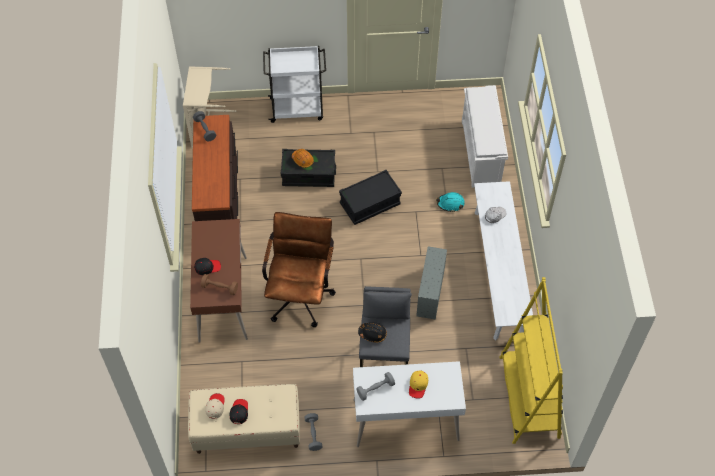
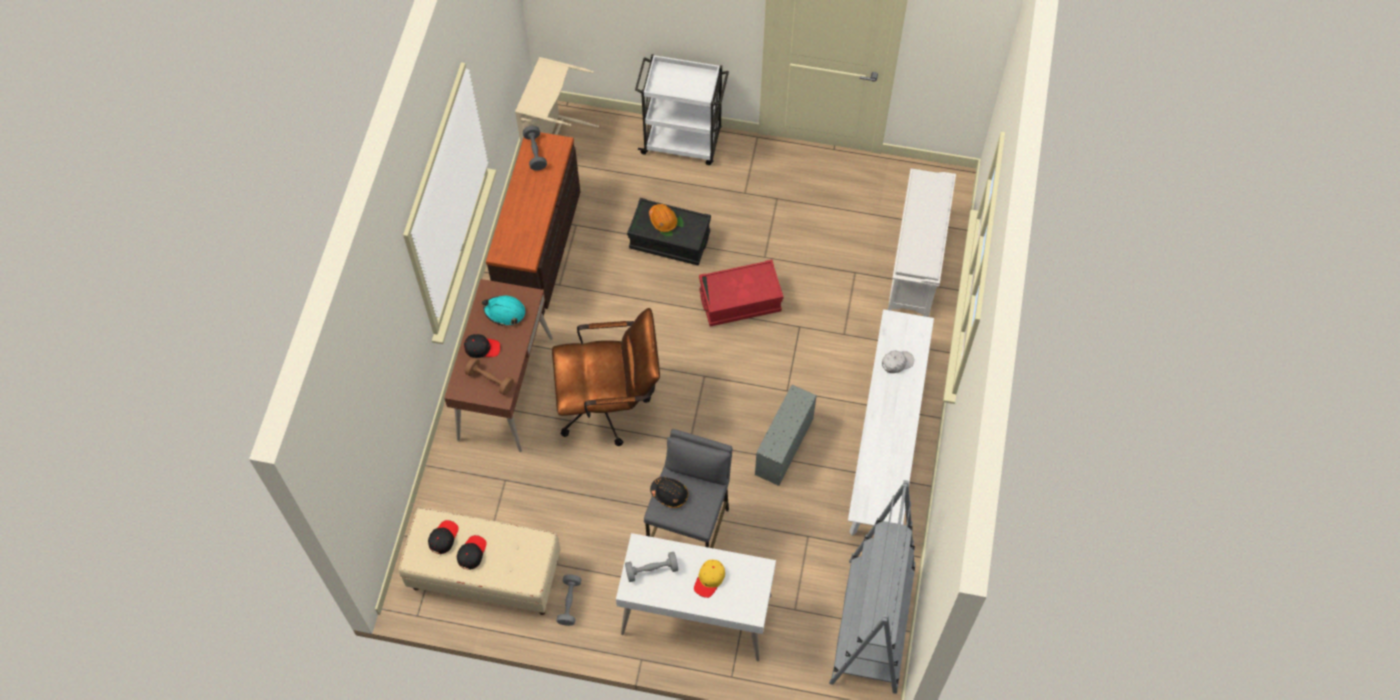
camera: 15 degrees right, 5 degrees up
(215, 406) = (443, 538): beige cap -> black cap
(301, 293) = (610, 405): brown office chair -> brown office chair turned 60 degrees clockwise
(370, 204) = (740, 301): black storage box -> red storage box
(450, 203) = (850, 326): turquoise hard hat -> turquoise hard hat (505, 312)
(529, 397) = (872, 626): yellow bookcase -> grey bookcase

